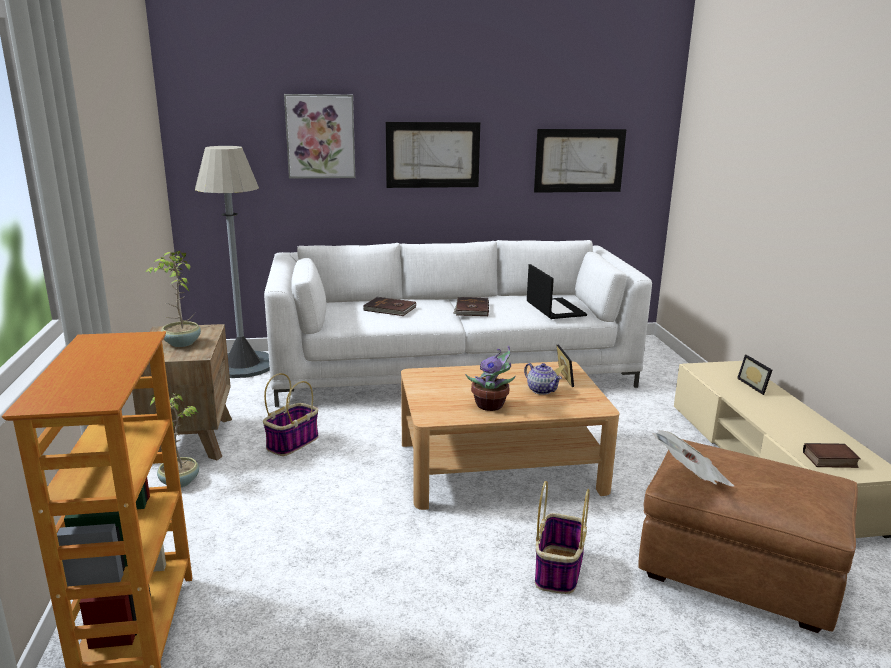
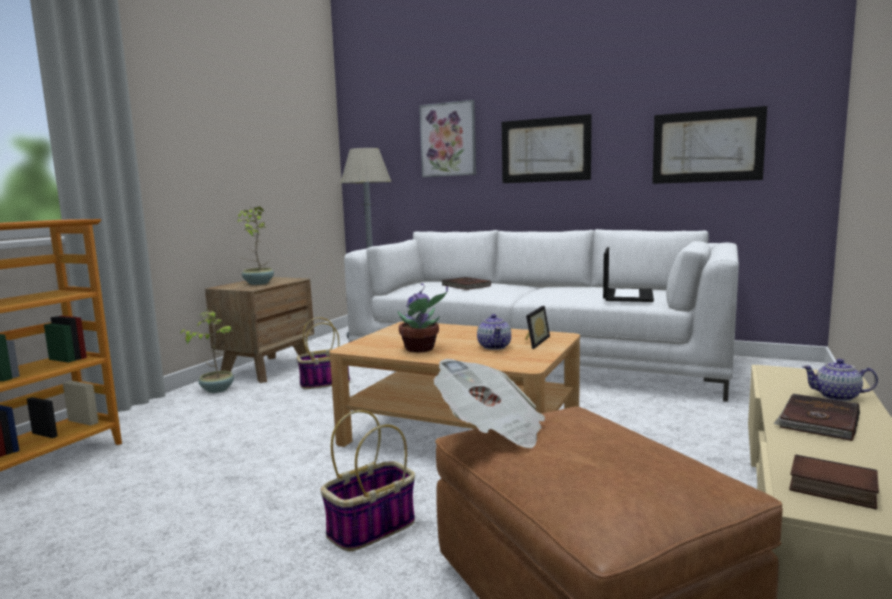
camera: 35 degrees right, 10 degrees down
(471, 309) = (539, 290): brown book -> brown book (817, 420)
(756, 386) = (837, 396): picture frame -> teapot

